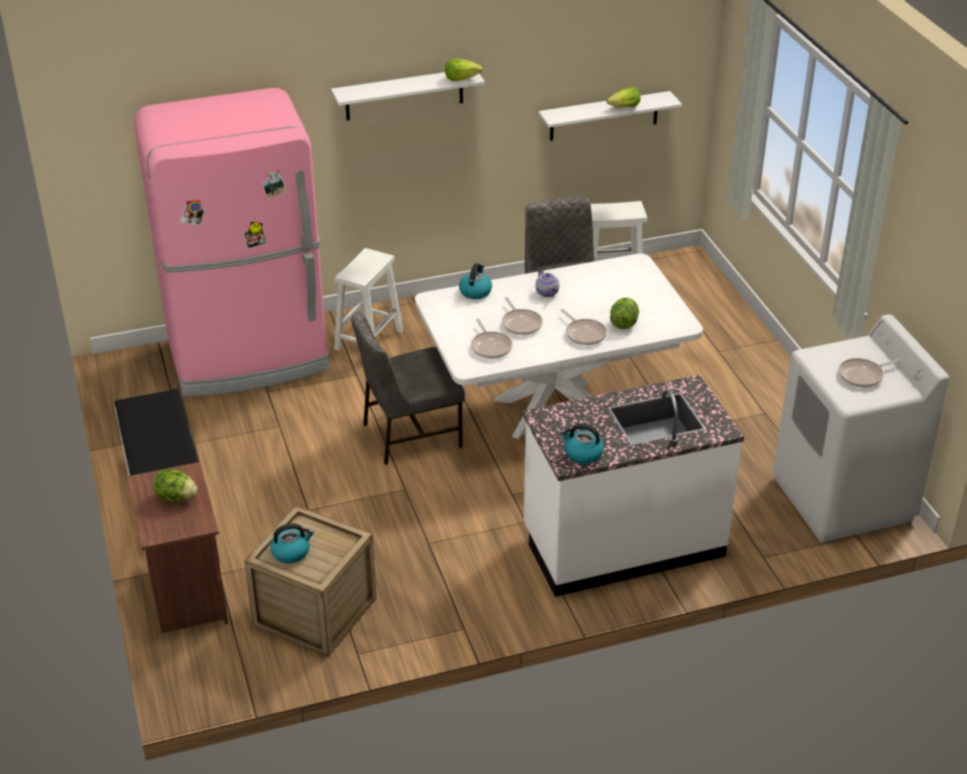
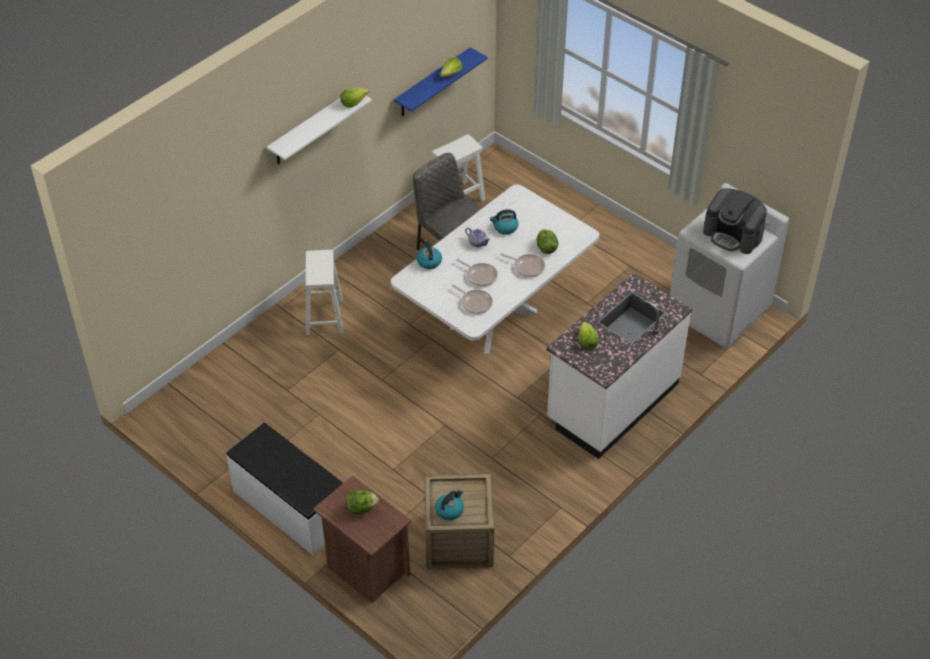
camera: 30 degrees left, 10 degrees up
(249, 357) = (249, 367): pink fridge -> none
(409, 435) = (415, 381): grey chair -> none
(577, 422) = (586, 341): none -> lettuce
(582, 454) = (608, 363): kettle -> kettle (505, 228)
(604, 116) = (432, 83): white shelf -> blue shelf
(863, 376) = (733, 234): frying pan -> coffee machine

